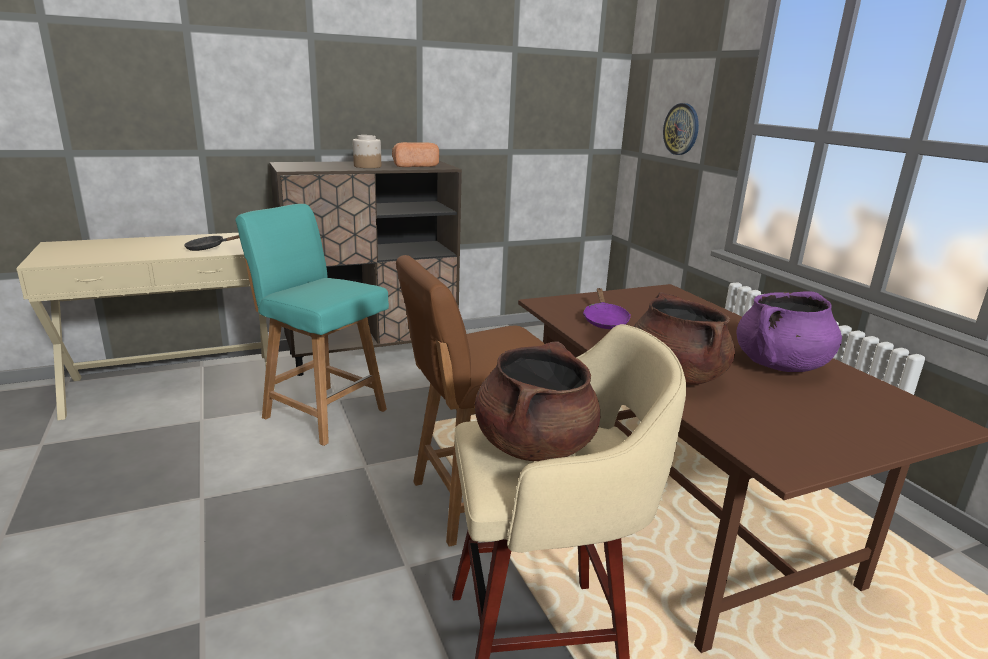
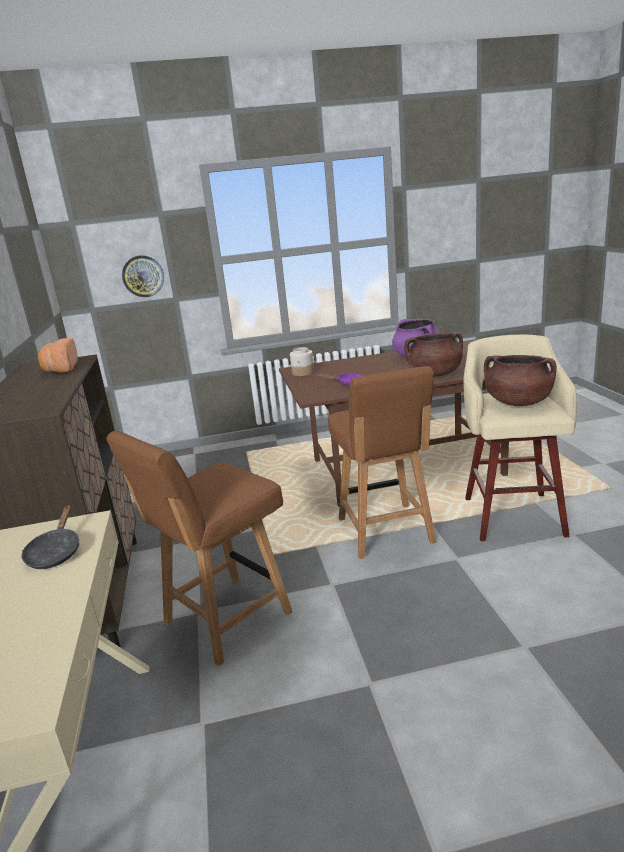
camera: 75 degrees left, 0 degrees up
(323, 412) = (225, 619): turquoise chair -> brown chair
(367, 166) = (48, 383): jar -> jar (303, 373)

